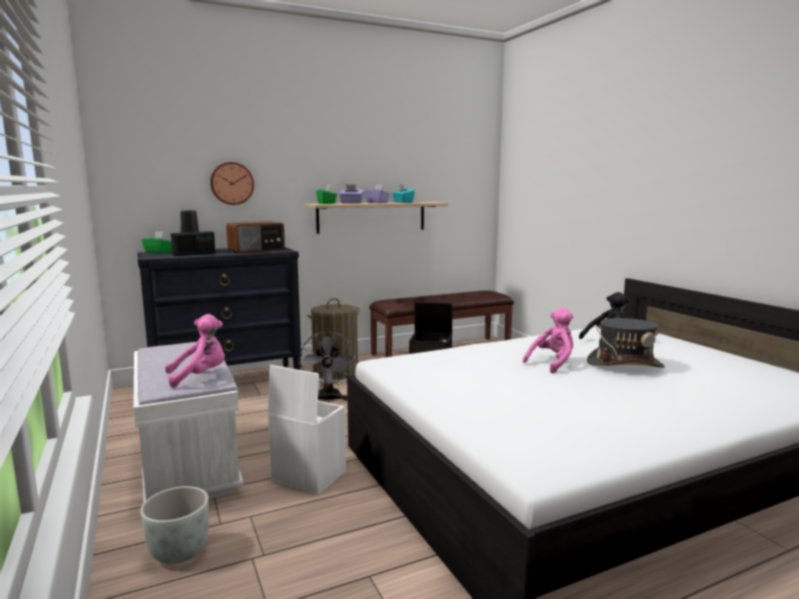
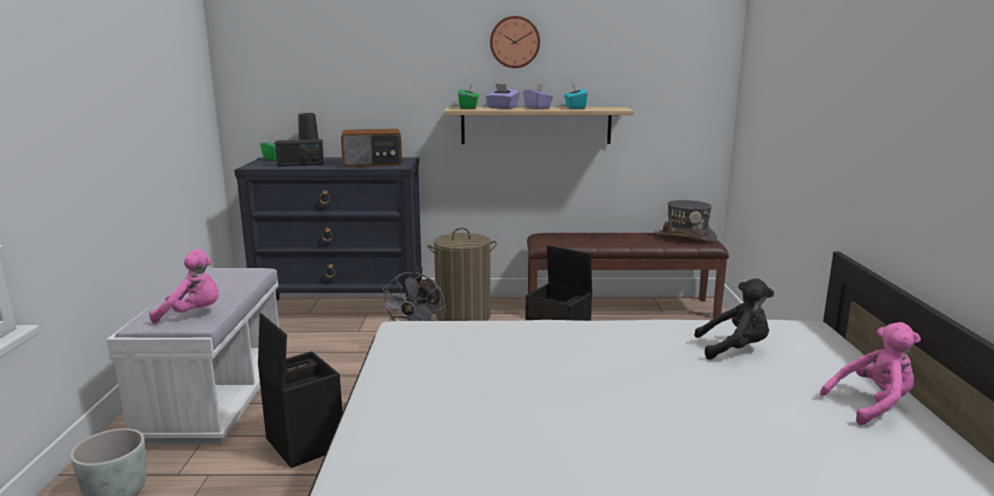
camera: 25 degrees right, 5 degrees up
(232, 183) = (360, 81): wall clock -> wall clock (514, 42)
(307, 476) = (303, 443): white storage box -> black storage box
(552, 363) = (603, 370): pink plush toy -> pink plush toy (872, 405)
(624, 364) = (701, 393): grey hat -> grey hat (687, 237)

